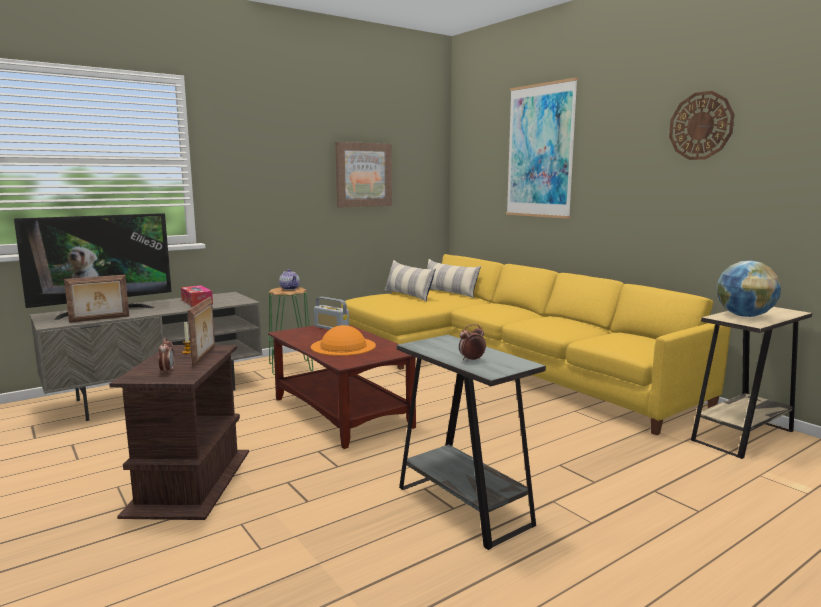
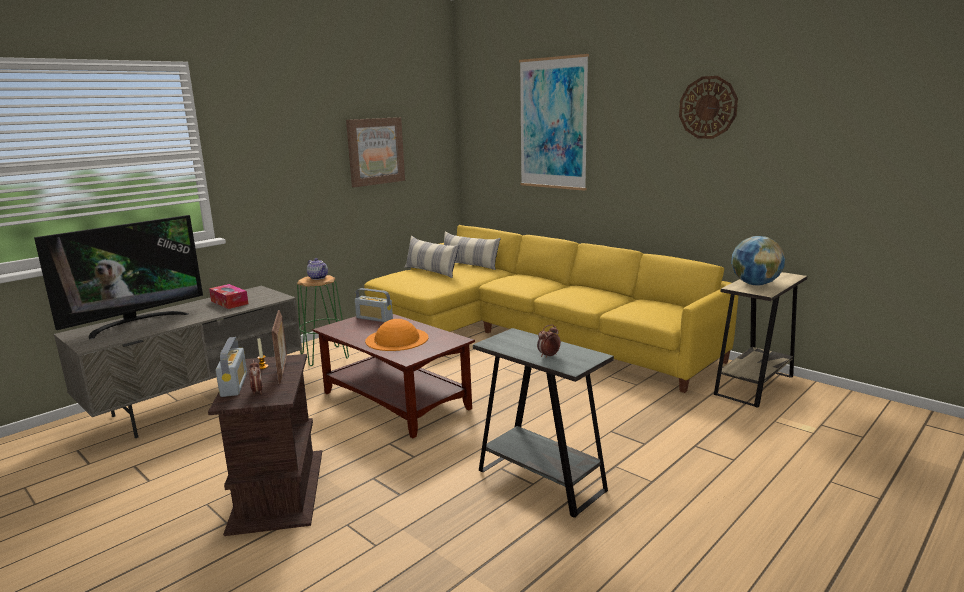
camera: 10 degrees left, 5 degrees up
(99, 319) = (139, 334): picture frame -> none
(150, 364) = (234, 385): none -> radio

